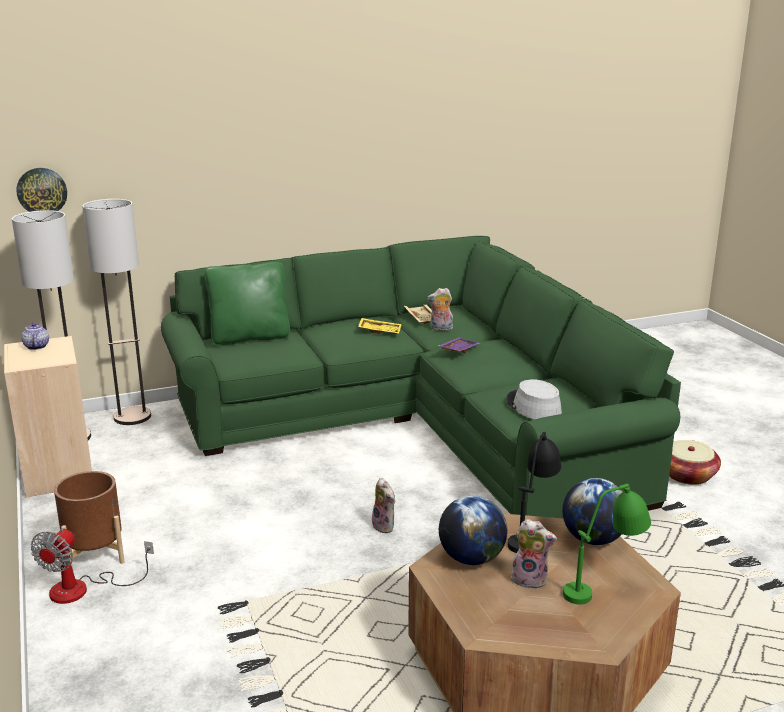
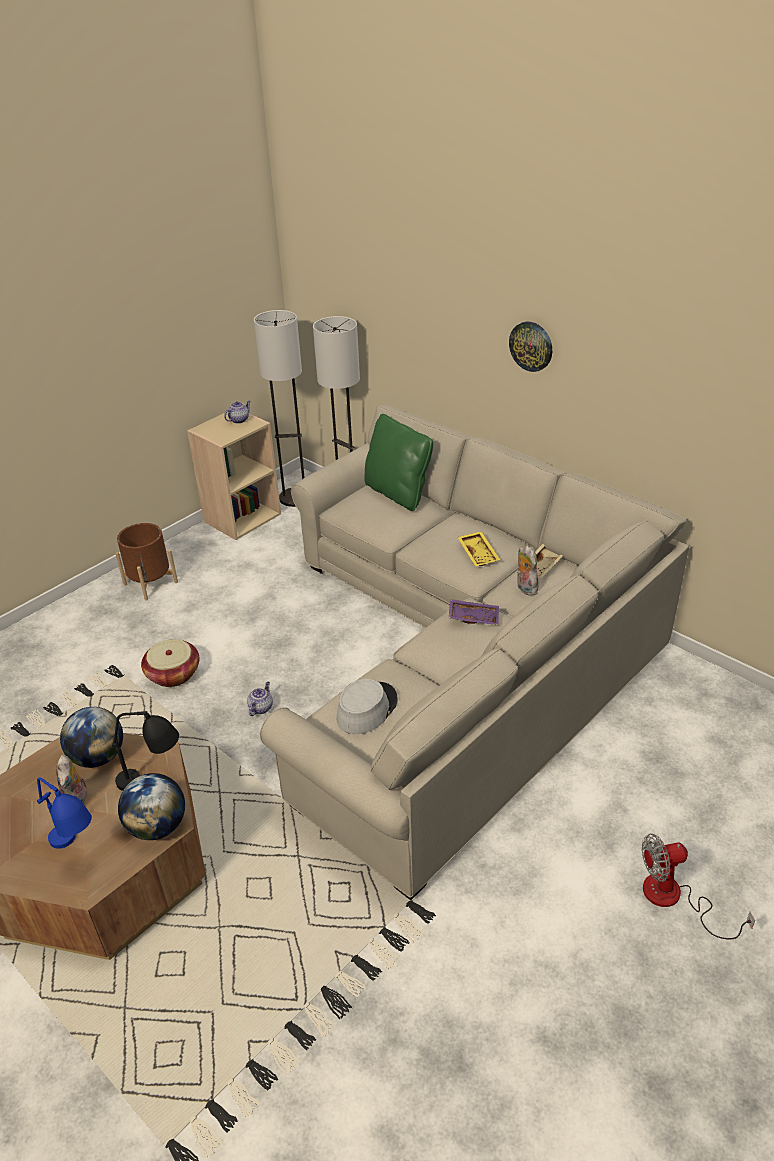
camera: 65 degrees right, 15 degrees up
(42, 191) = (315, 294): wall clock -> wall clock (531, 346)
(83, 589) = (109, 598): fan -> fan (674, 899)
(385, 526) = (261, 707): plush toy -> teapot
(418, 425) = (459, 661): green sofa -> beige sofa
(605, 588) = (78, 854): green table lamp -> blue table lamp
(687, 475) = (506, 911): basket -> basket (173, 674)

